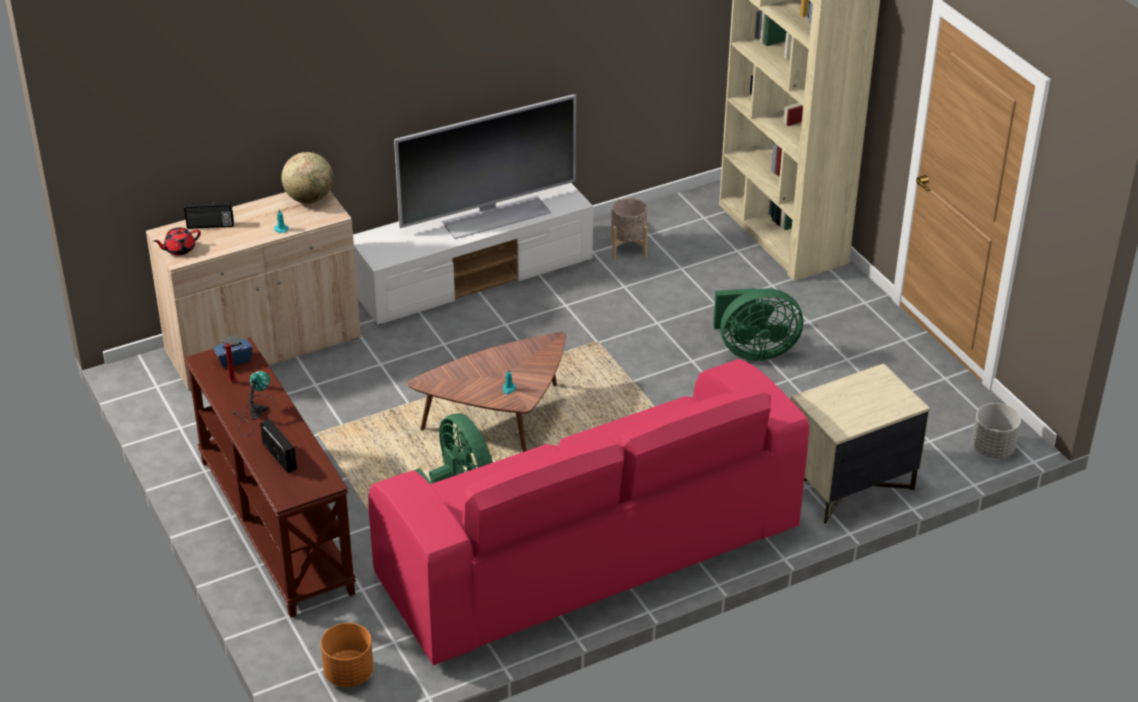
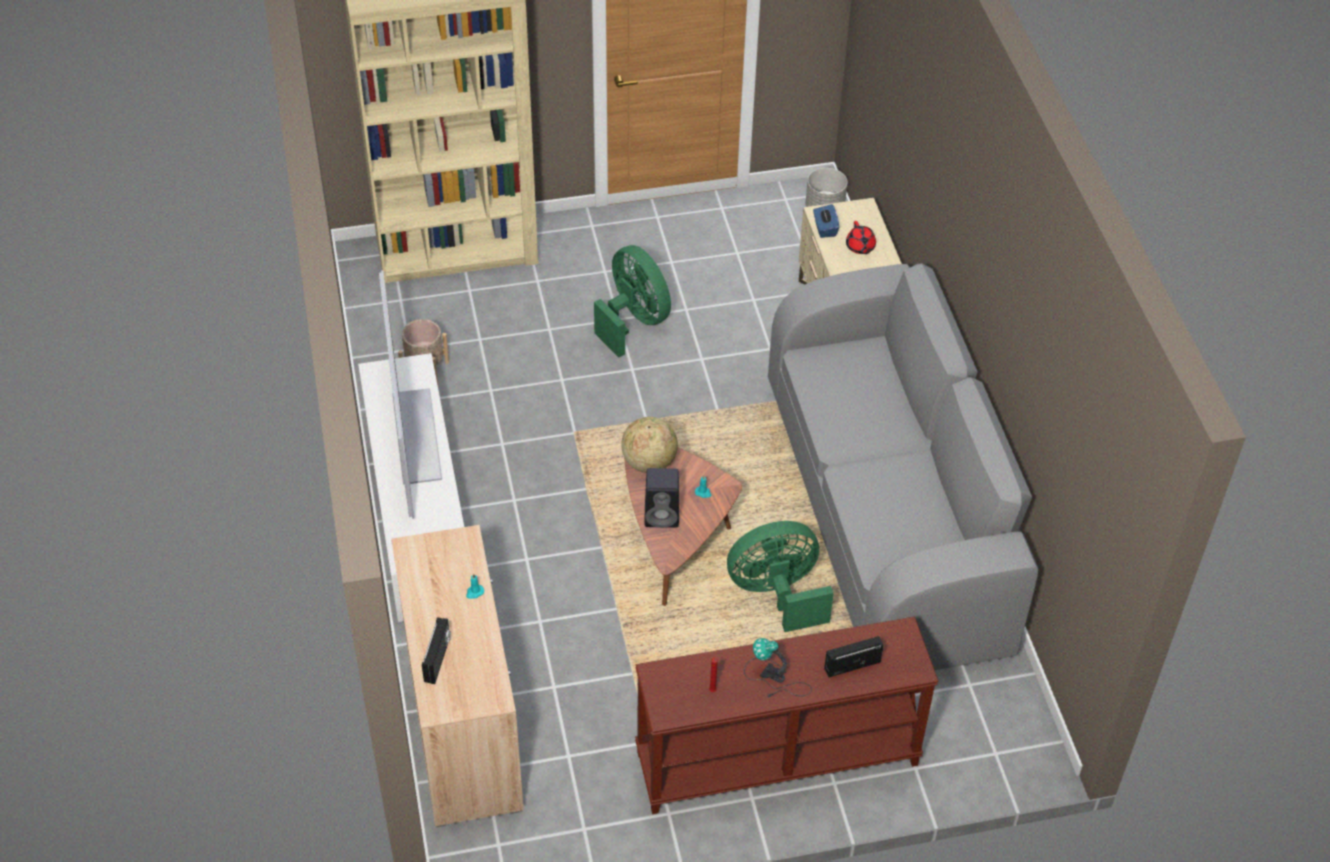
camera: 75 degrees left, 10 degrees up
(179, 249) = (476, 697): red teapot -> red teapot (860, 247)
(234, 360) = (673, 684): blue tissue box -> blue tissue box (825, 228)
(309, 198) = (422, 556): globe -> globe (649, 462)
(348, 673) = (1004, 729): orange planter -> none
(472, 370) = (663, 515): none -> black speaker
(588, 554) = (886, 512): pink sofa -> grey sofa
(753, 350) = (633, 321): green fan -> green fan turned 45 degrees counterclockwise

